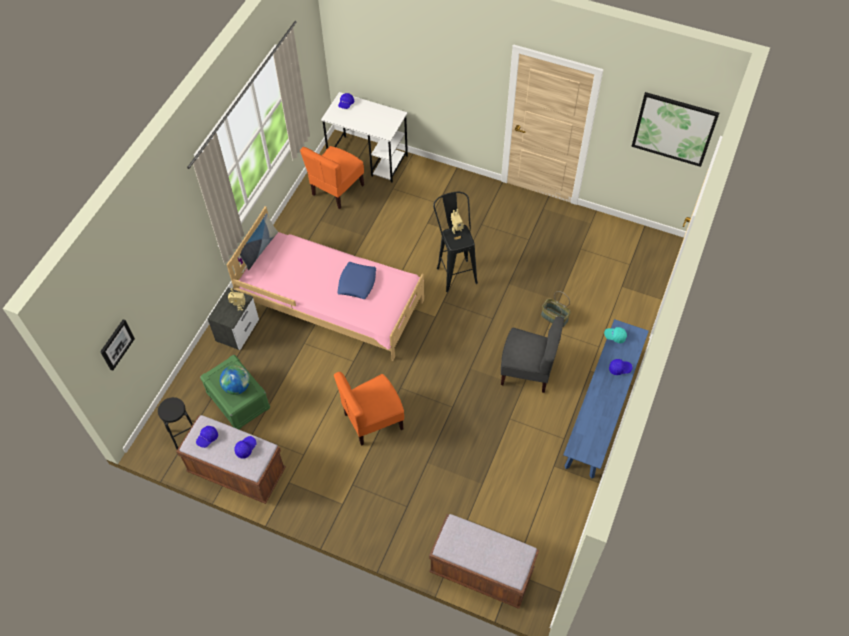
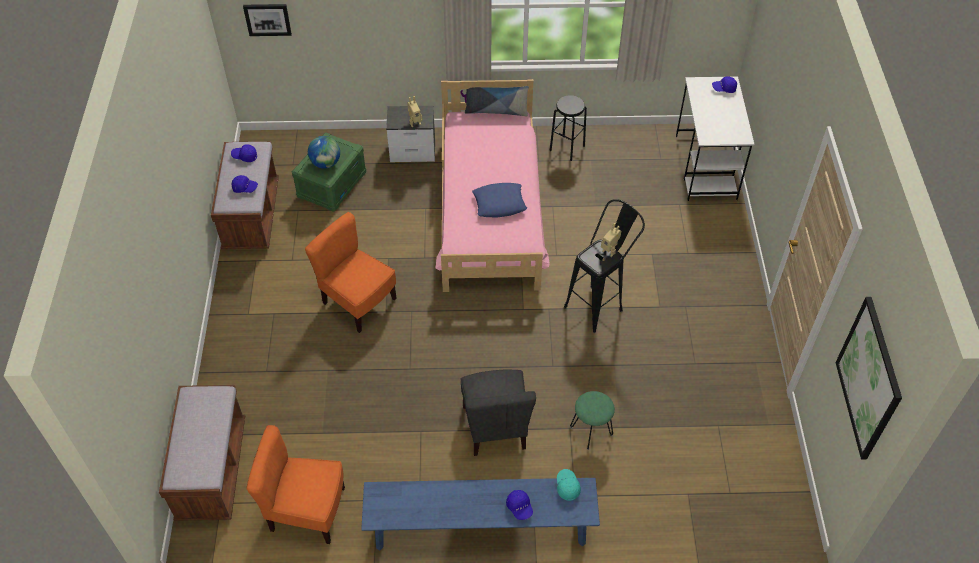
camera: 65 degrees right, 5 degrees down
(184, 434) = (275, 161): black stool -> black stool (567, 148)
(337, 190) = (642, 157): orange chair -> orange chair (307, 511)
(554, 317) = (591, 430): basket -> green stool

